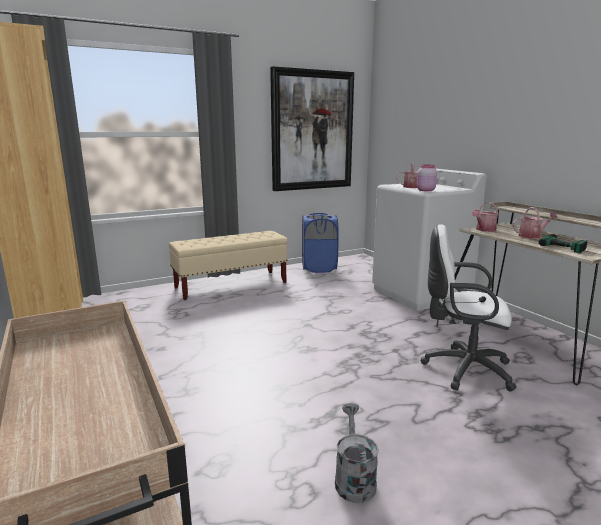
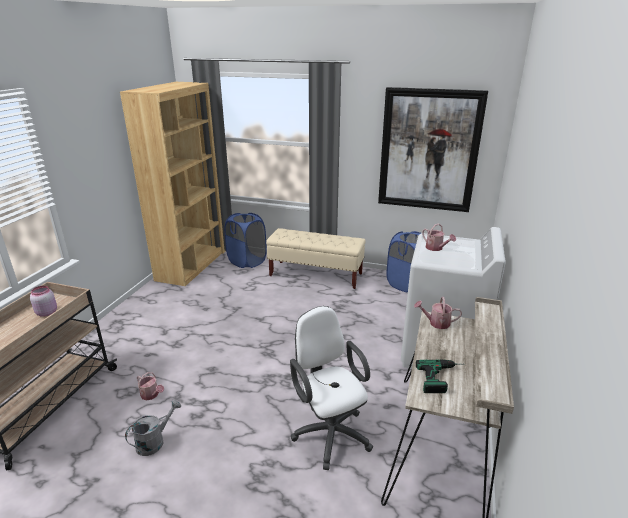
camera: 45 degrees right, 10 degrees up
(131, 298) = (247, 261): none -> blue laundry basket
(425, 190) = (424, 258): pink jar -> pink jar (47, 312)
(532, 236) = (455, 352): watering can -> watering can (151, 395)

